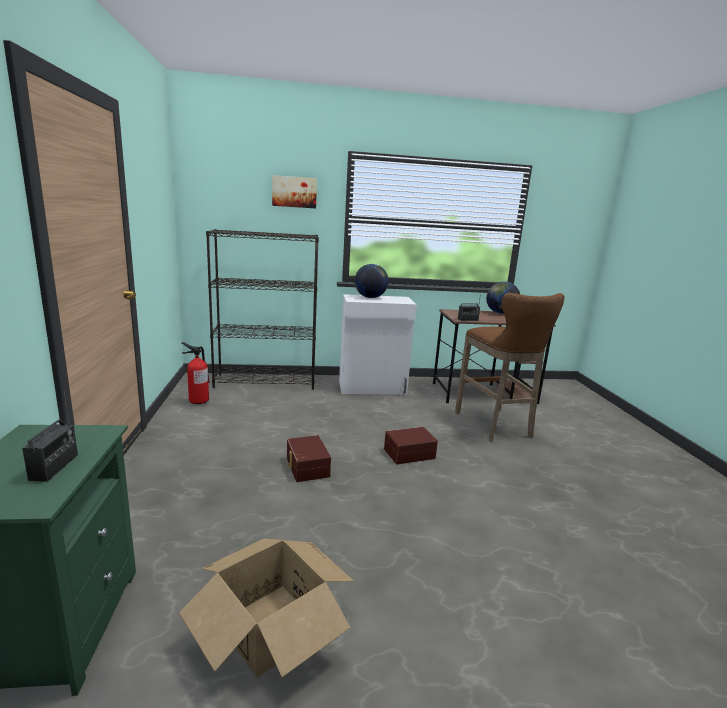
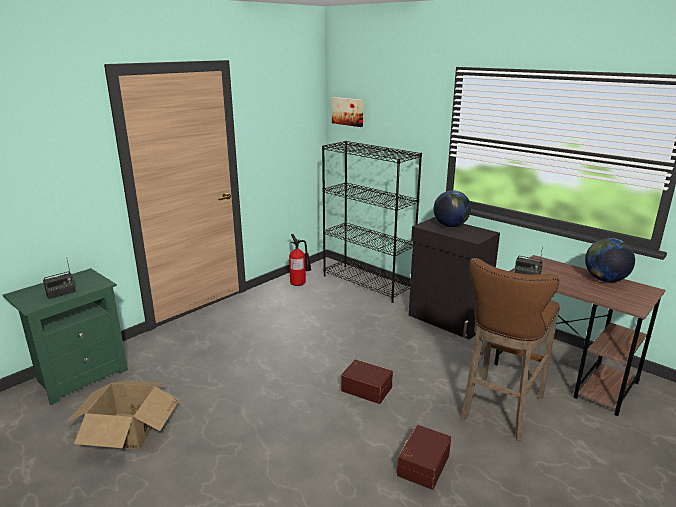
camera: 50 degrees right, 5 degrees up
(294, 192) = (407, 109): picture -> picture (348, 111)
(306, 467) = (281, 360): brown storage box -> brown storage box (422, 464)
(373, 388) = (447, 320): white cabinet -> black cabinet

